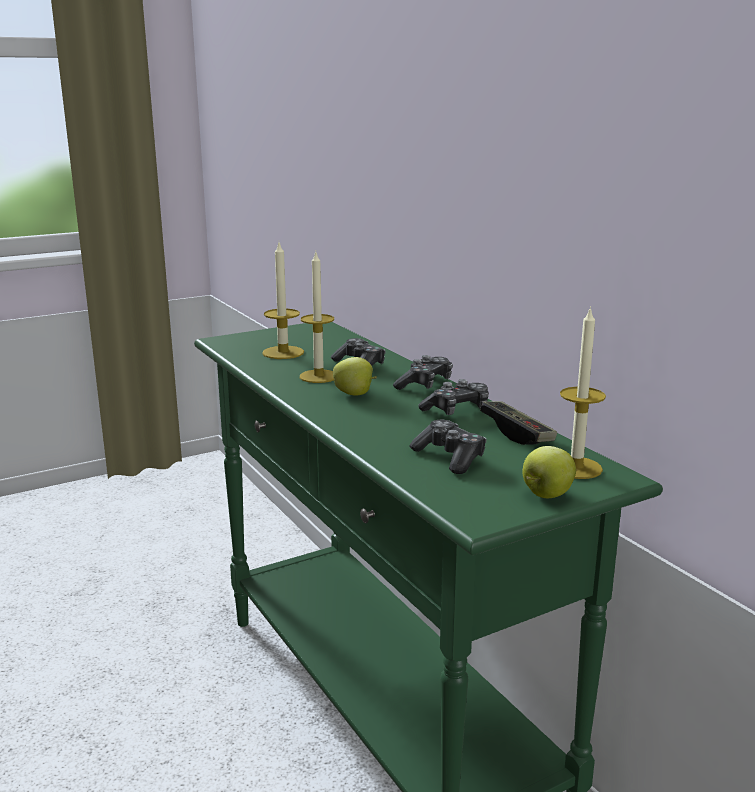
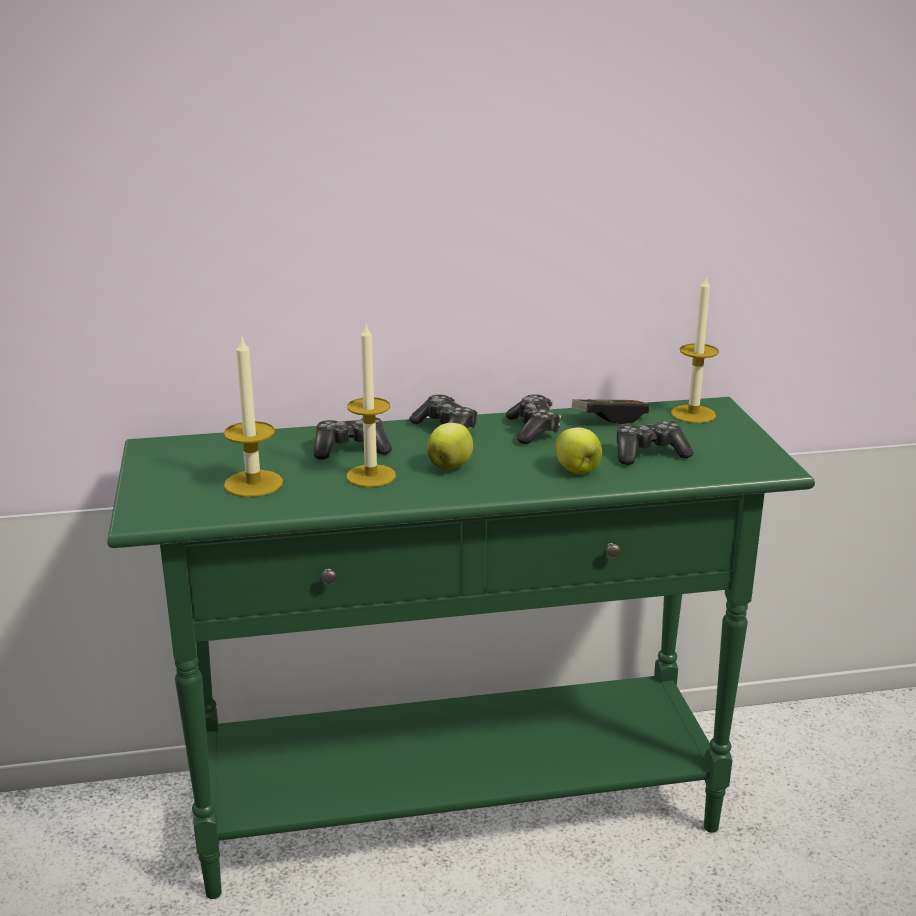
camera: 70 degrees left, 5 degrees up
(546, 495) = (741, 435): apple -> apple (577, 471)

